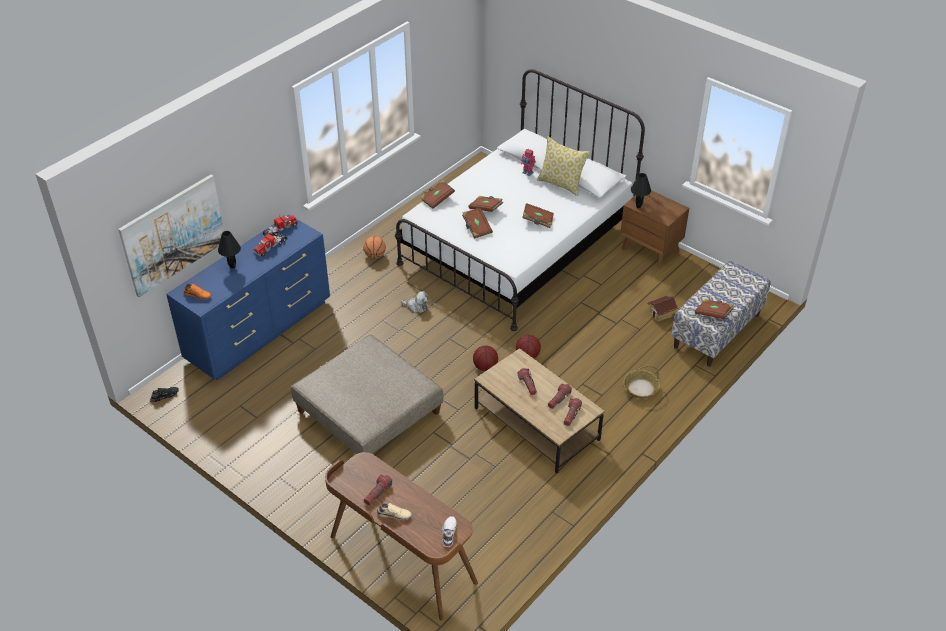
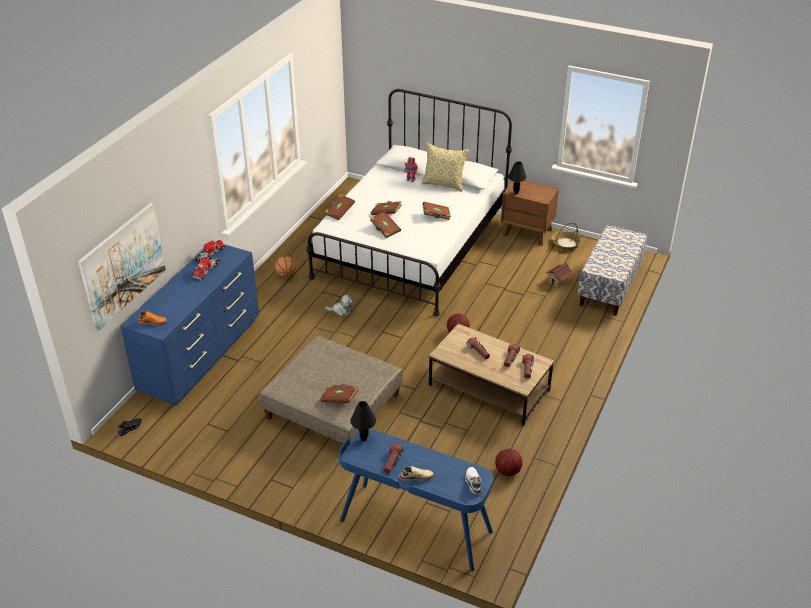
camera: 15 degrees left, 5 degrees down
(232, 266) = (176, 292): black table lamp -> black table lamp (363, 439)
(401, 560) = (415, 527): brown desk -> blue desk
(485, 367) = (424, 349): basketball -> basketball (507, 471)
(641, 388) = (566, 342): basket -> basket (565, 243)
(713, 314) = (613, 267): brown book -> brown book (339, 399)

